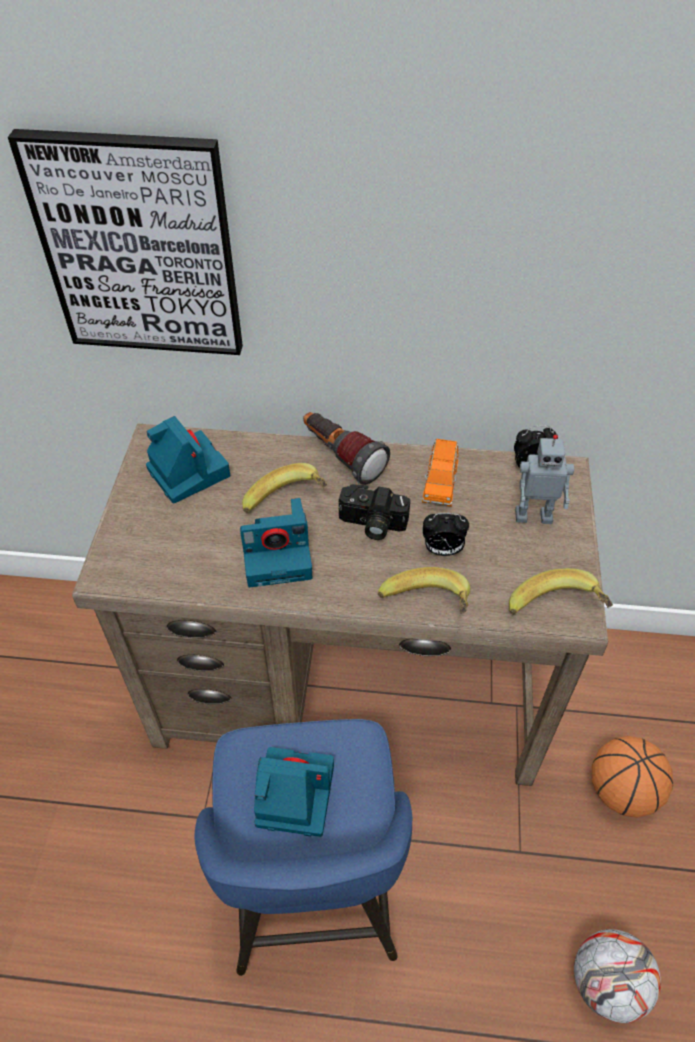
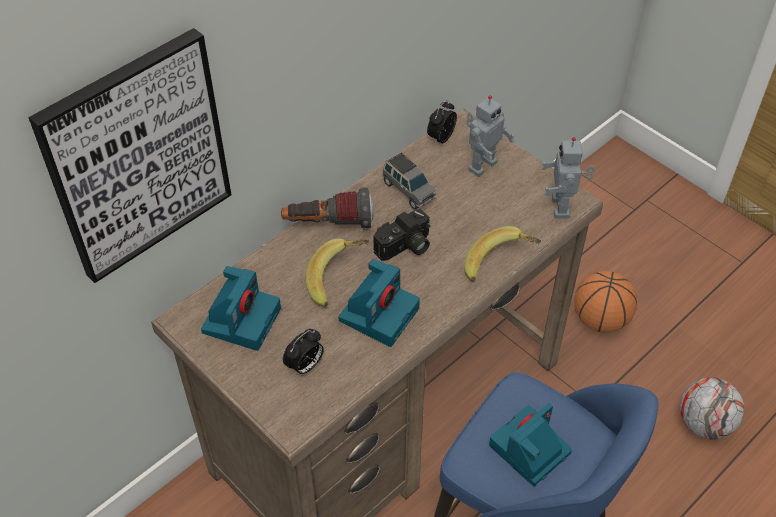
camera: 50 degrees left, 0 degrees up
(187, 471) = (241, 319): camera -> camera turned 105 degrees clockwise
(440, 483) = (408, 190): orange toy car -> grey toy car
(442, 550) = (463, 227): alarm clock -> alarm clock (305, 366)
(557, 612) = (562, 207): banana -> toy robot

